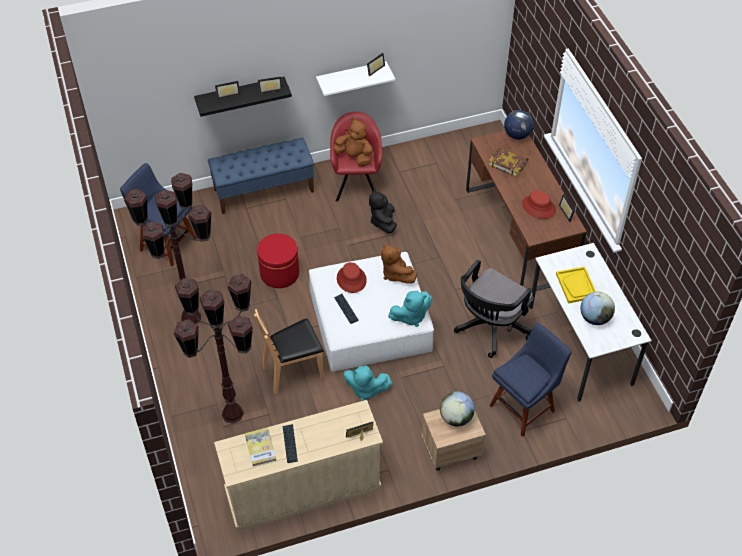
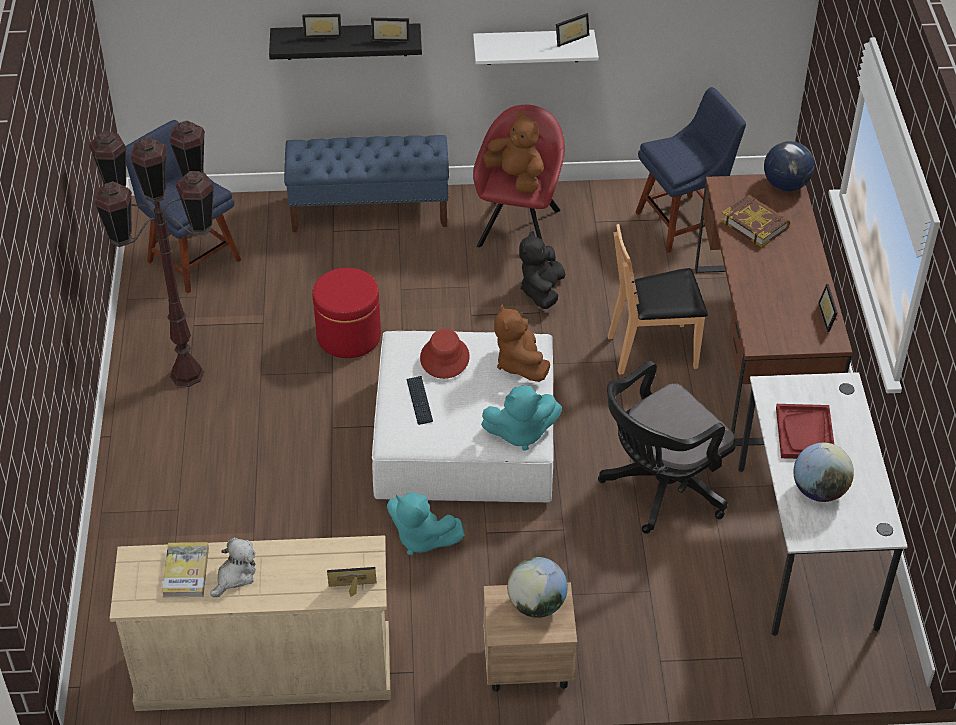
camera: 15 degrees right, 5 degrees down
(232, 414) = (196, 530): brown floor lamp -> none
(290, 444) = (235, 576): keyboard -> plush toy
(293, 371) = (315, 486): brown chair -> brown chair (653, 350)
(524, 406) = (676, 622): blue chair -> blue chair (683, 222)
(538, 207) = (782, 300): red hat -> none
(576, 286) = (805, 433): yellow tray -> red tray

